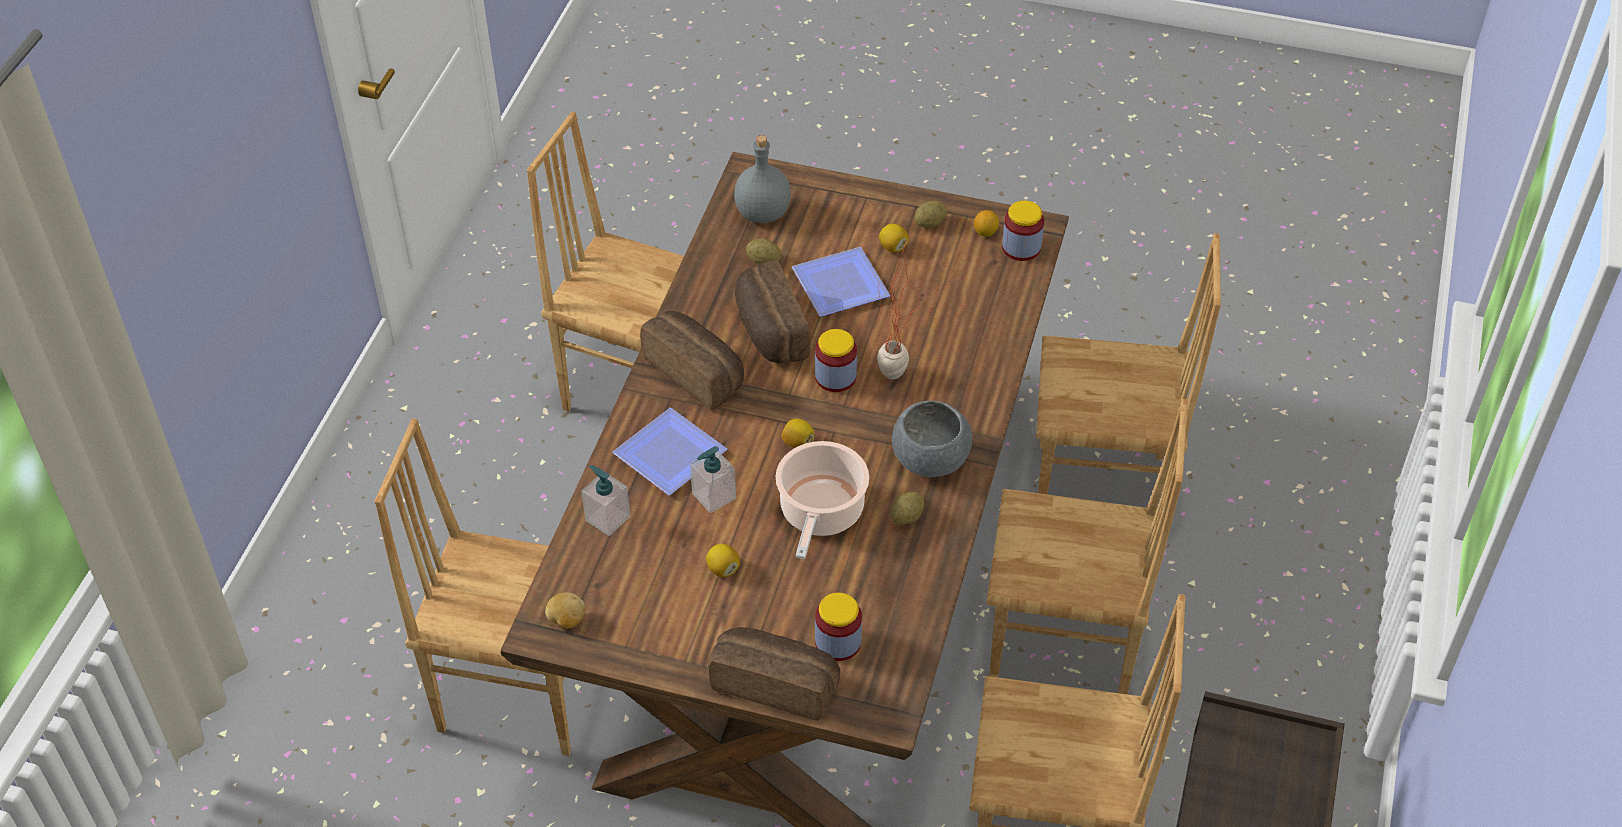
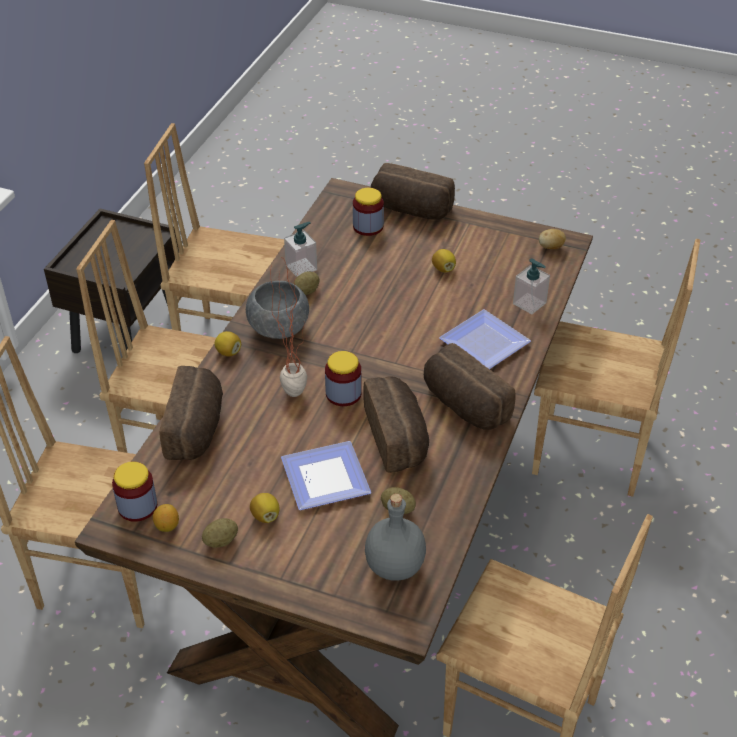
camera: 175 degrees left, 5 degrees down
(713, 496) = (449, 313): soap dispenser -> soap dispenser (301, 267)
(798, 443) = (381, 345): lemon -> lemon (228, 352)
(820, 513) = (370, 297): cooking pot -> none
(989, 327) = (197, 429): none -> bread

